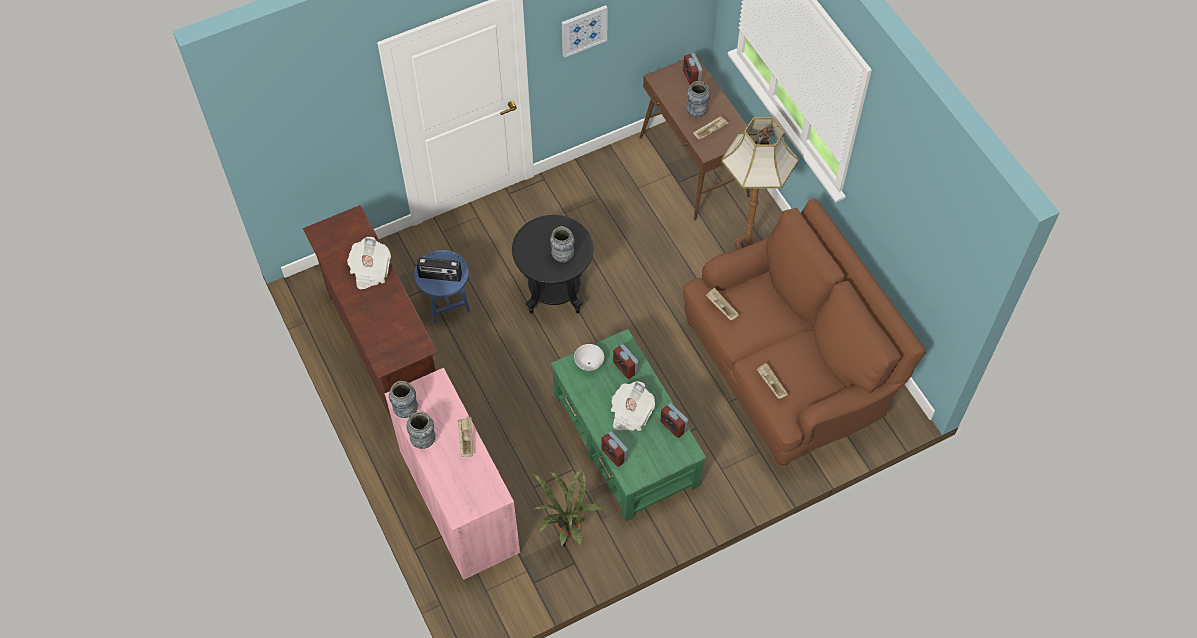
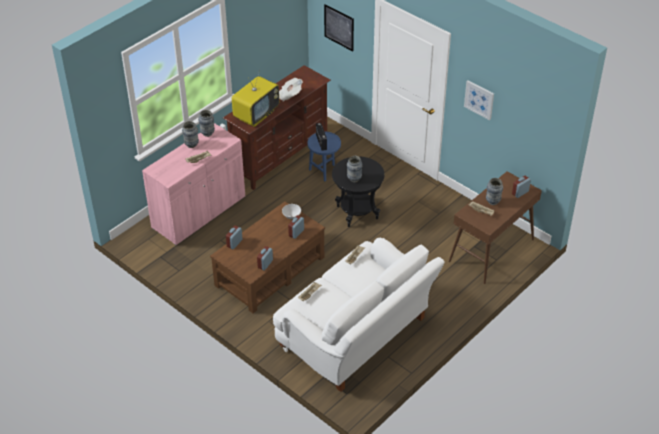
camera: 70 degrees right, 15 degrees down
(317, 135) = (339, 27): none -> picture
(396, 329) = (256, 115): none -> television
(566, 537) = (194, 263): potted plant -> none
(625, 440) = (269, 271): green coffee table -> brown coffee table
(630, 413) = (265, 243): newspaper -> none
(745, 246) = (443, 292): floor lamp -> none
(788, 370) = (357, 336): brown sofa -> white sofa

